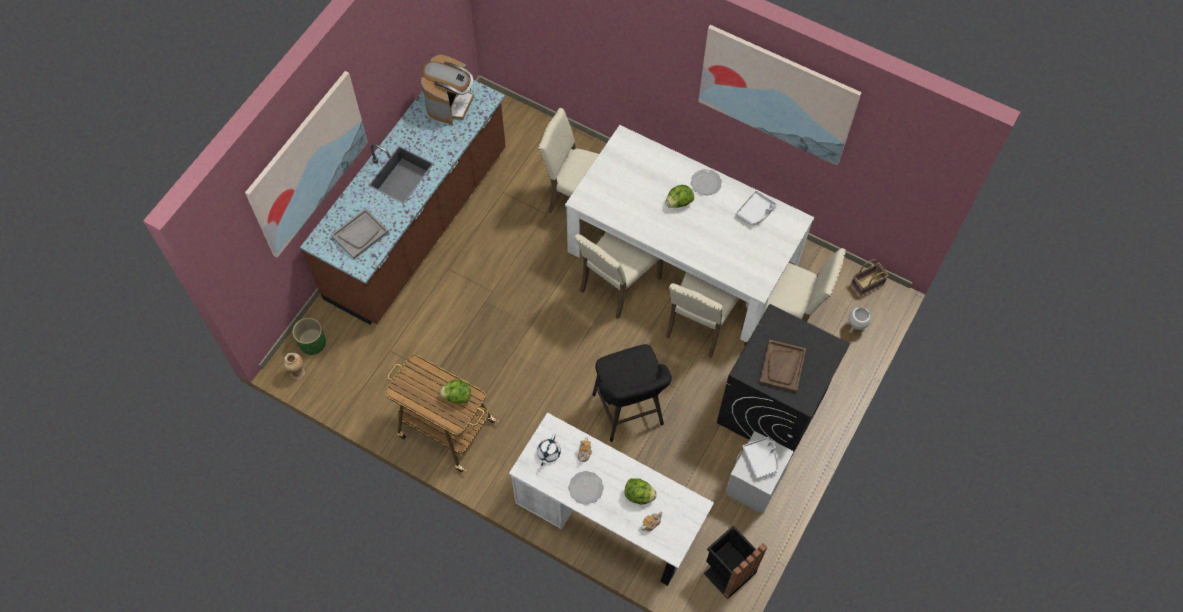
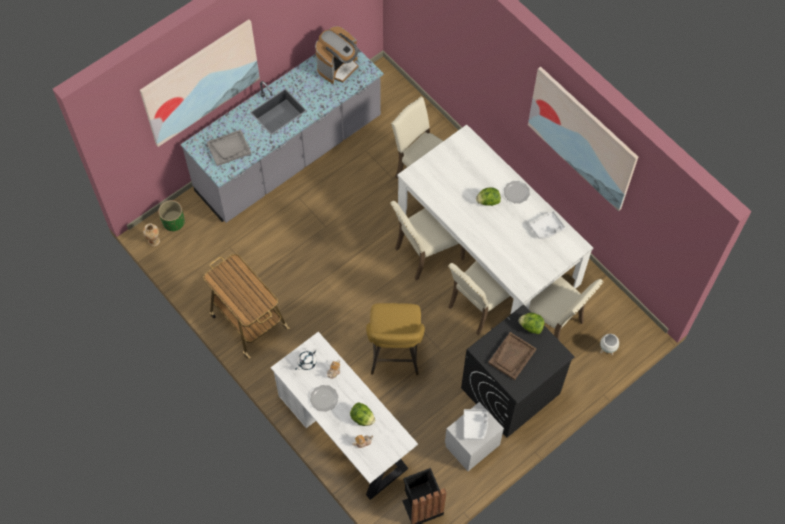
camera: 20 degrees right, 0 degrees up
(418, 225) = (289, 156): brown counter -> grey counter
(457, 396) = (256, 296): lettuce -> lettuce (531, 326)
(629, 413) = (394, 357): black stool -> yellow stool
(867, 284) = (631, 318): basket -> none

